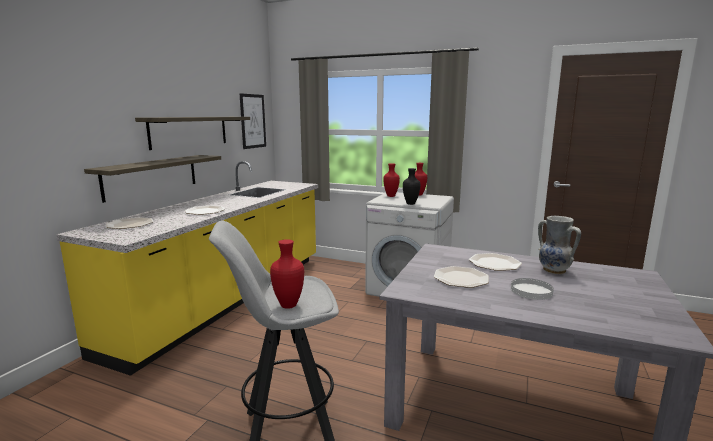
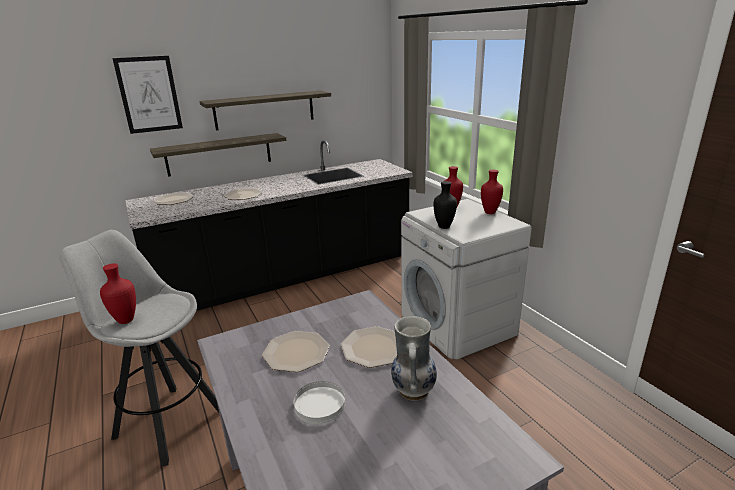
camera: 40 degrees right, 10 degrees up
(229, 299) = (288, 277): yellow counter -> black counter
(253, 121) = (356, 93): picture -> picture (149, 94)

